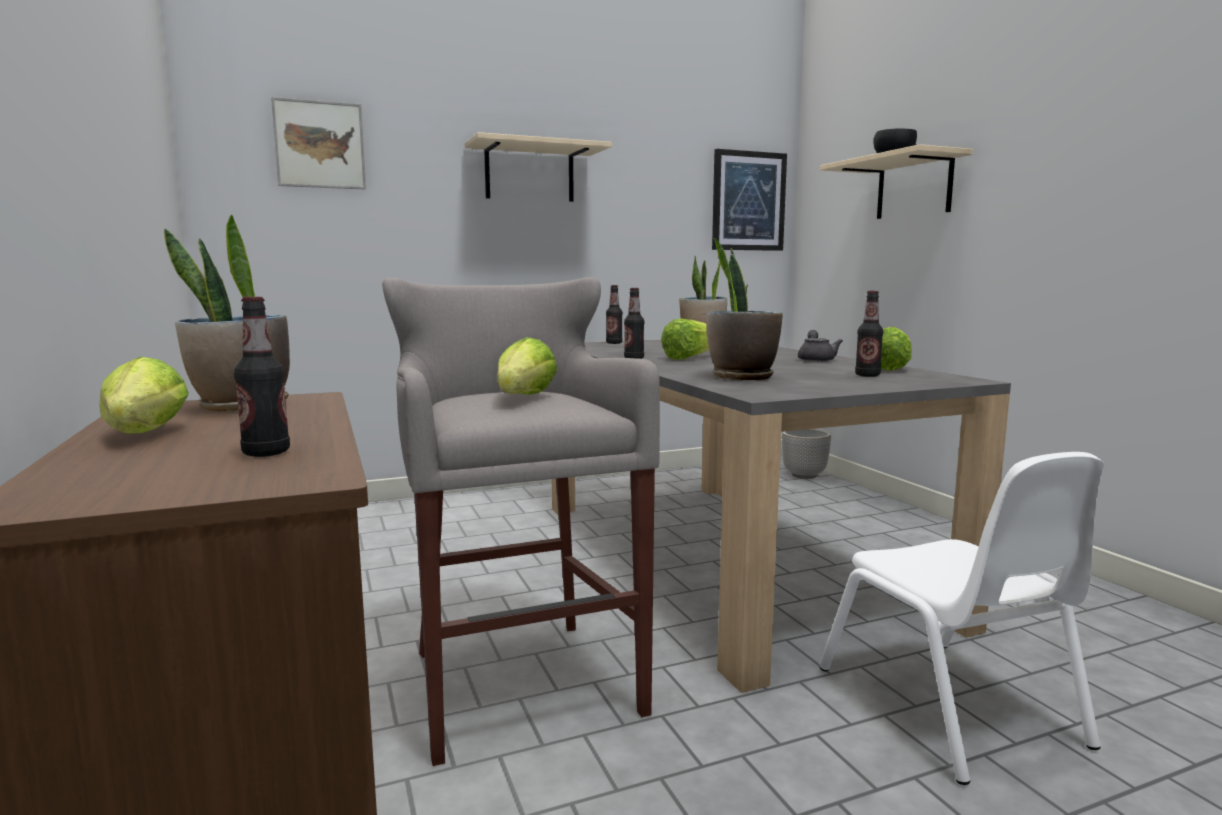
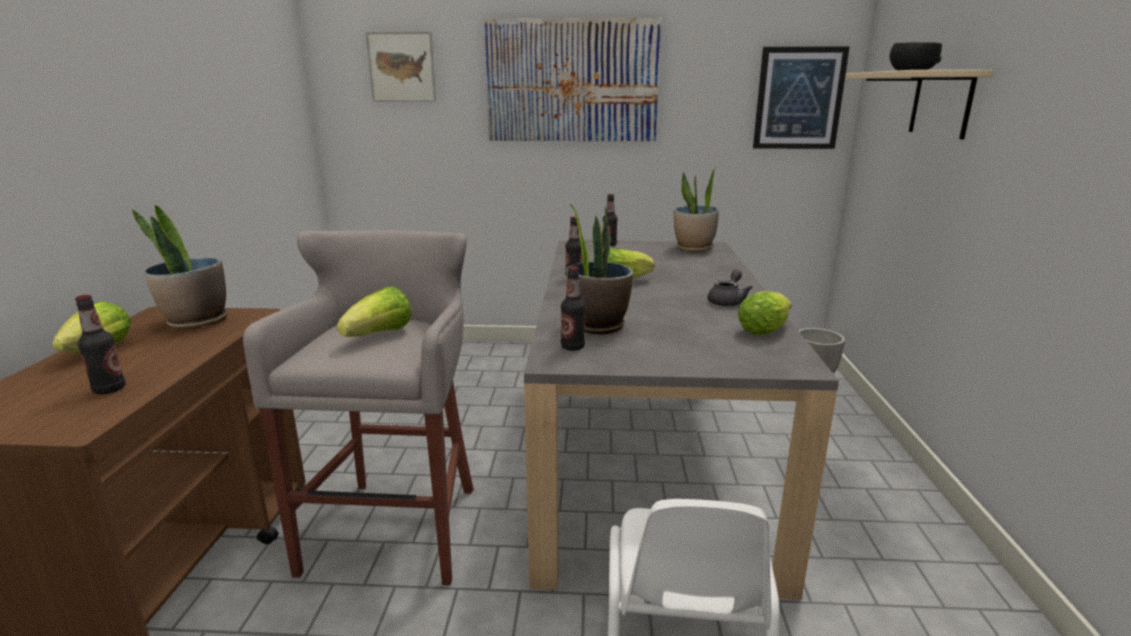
camera: 25 degrees right, 10 degrees up
(529, 173) = (572, 81): beige shelf -> picture
(867, 375) = (717, 340): bottle -> bottle (572, 347)

